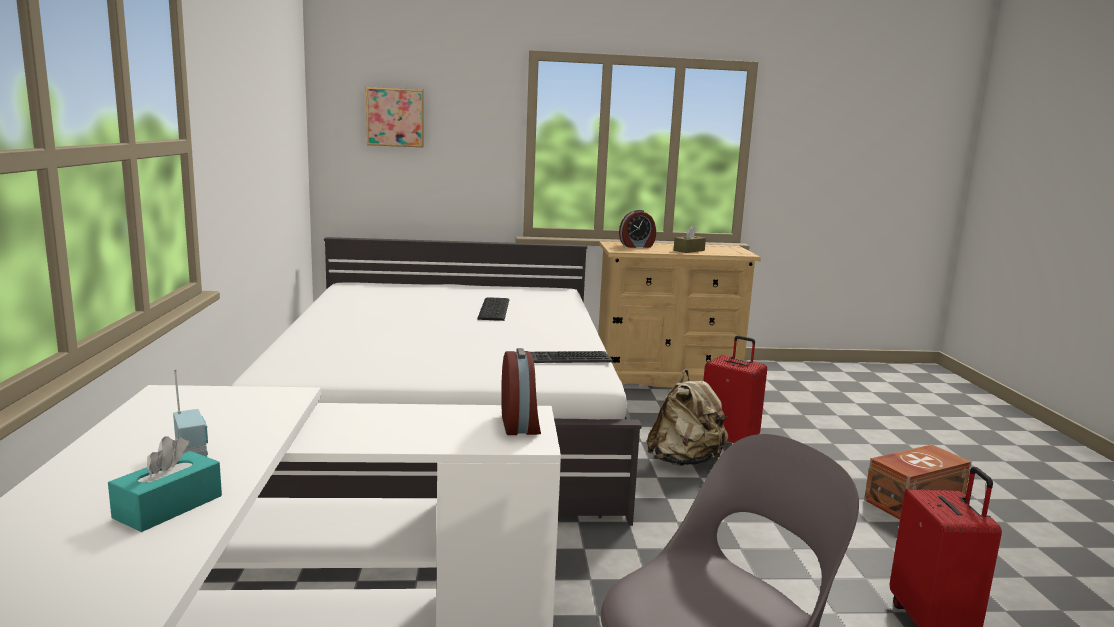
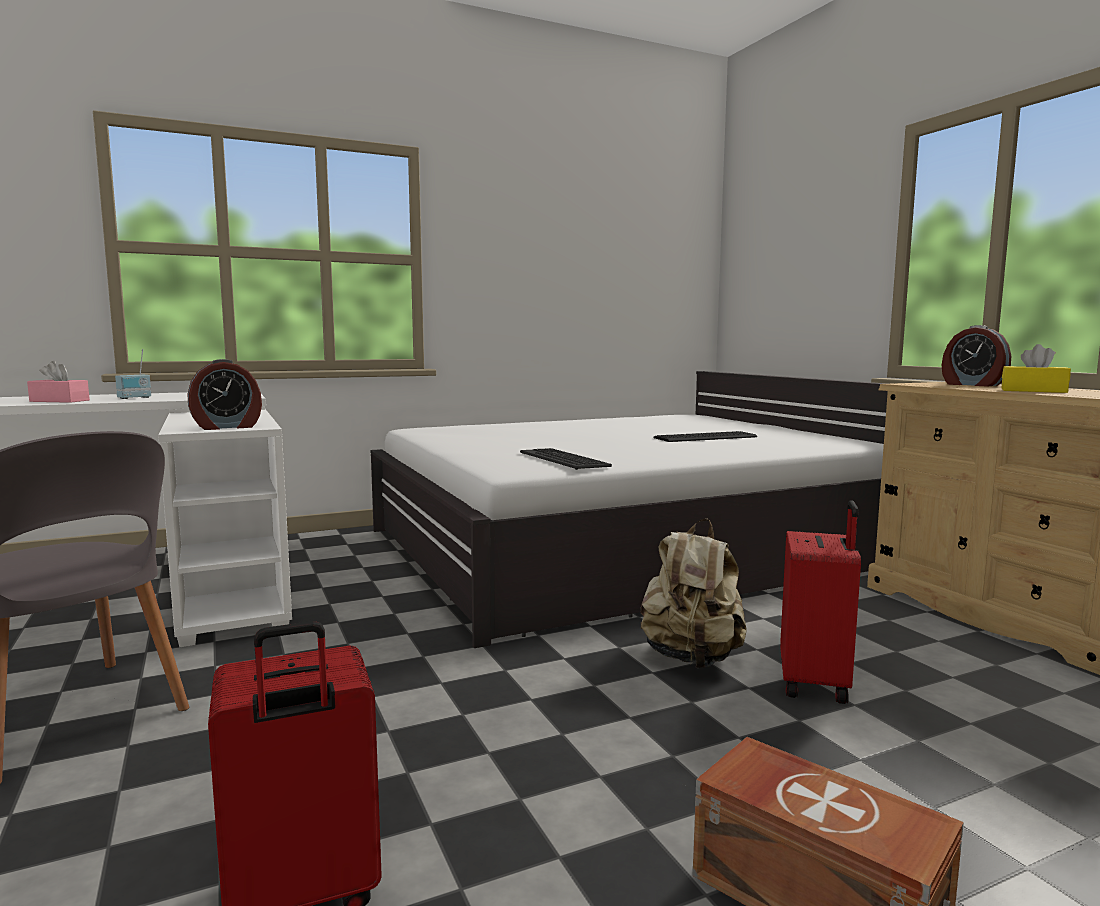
camera: 70 degrees right, 5 degrees down
(168, 507) = (59, 401): turquoise tissue box -> pink tissue box
(395, 117) = (778, 244): picture -> none
(689, 250) = (1033, 391): brown tissue box -> yellow tissue box

